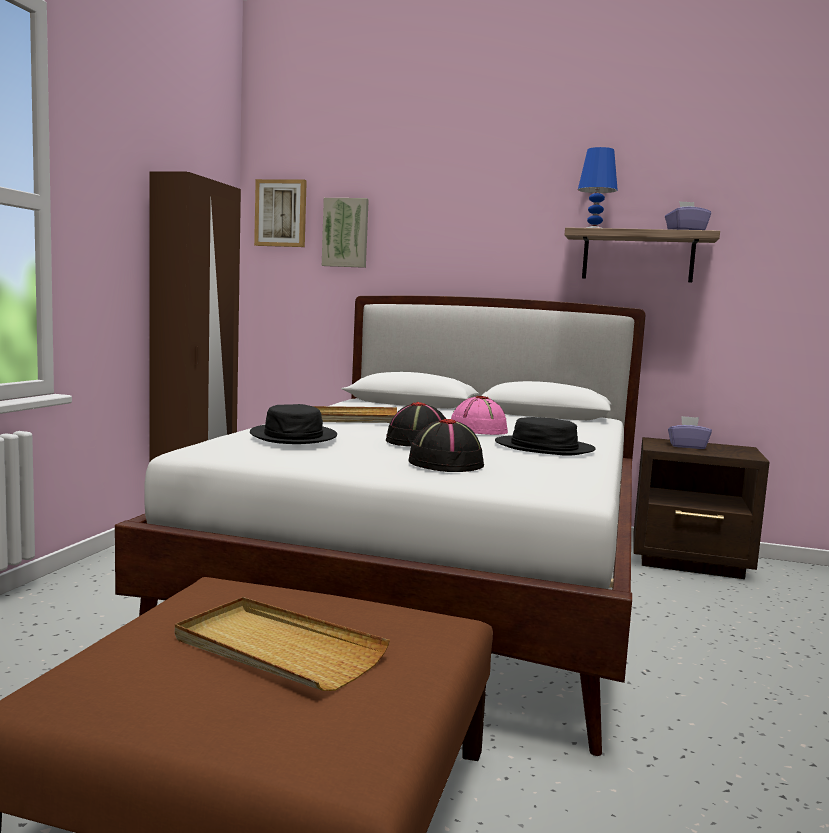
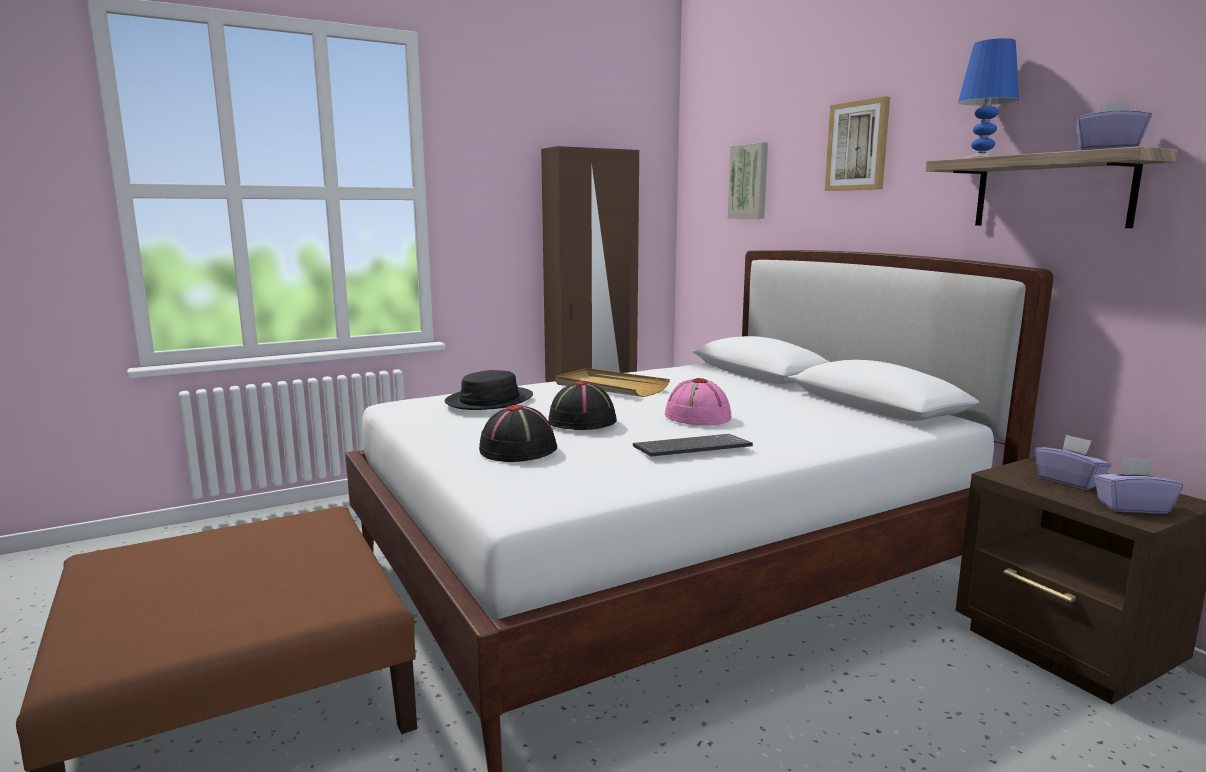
camera: 45 degrees right, 5 degrees up
(277, 649) = (233, 573): beige tray -> none
(281, 213) = (703, 165): picture -> picture (858, 146)
(544, 448) = (691, 449): black hat -> keyboard
(736, 453) = (1132, 507): none -> purple tissue box

